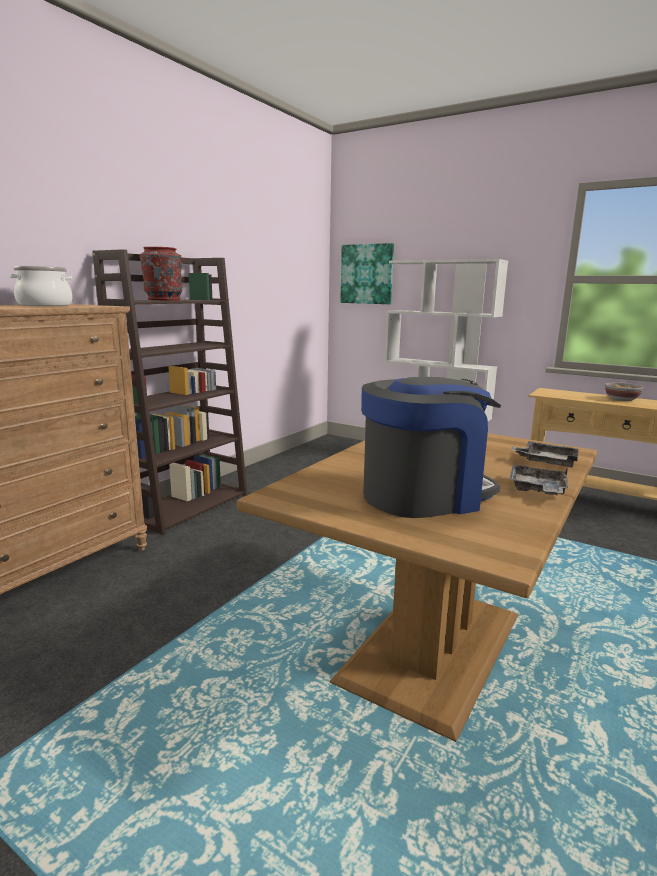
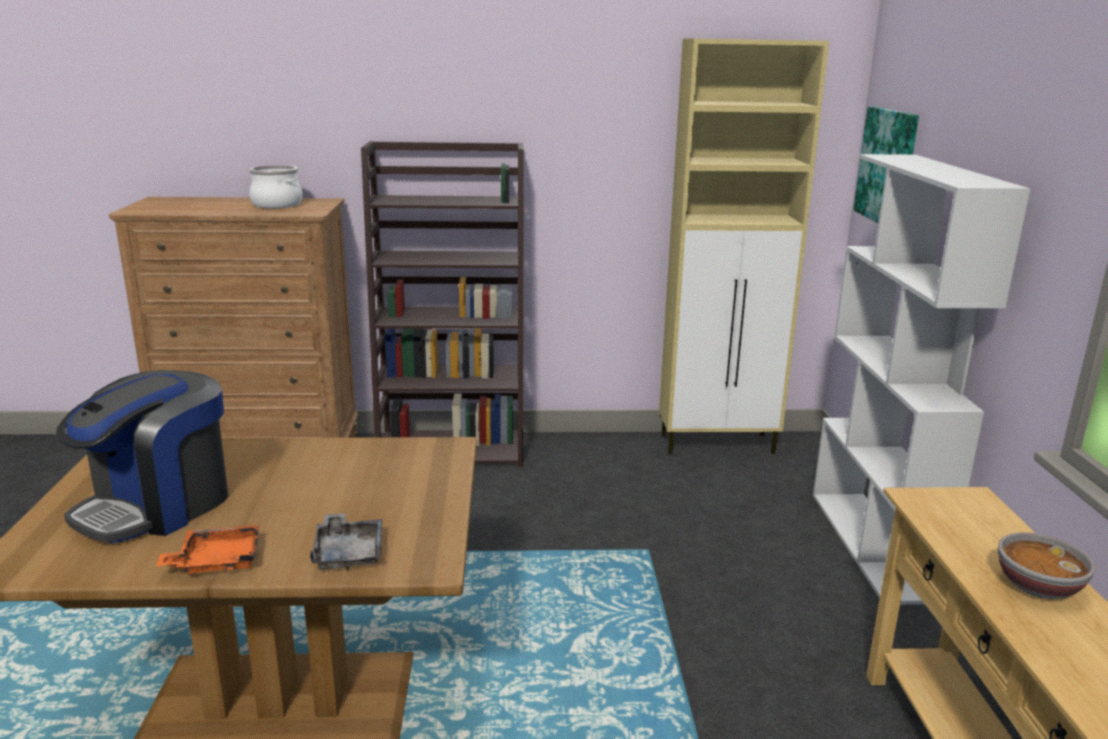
camera: 55 degrees right, 5 degrees up
(163, 300) = (440, 199): red vase -> none
(305, 451) = (719, 444): none -> beige cabinet
(424, 495) = (157, 506): coffee machine -> coffee machine turned 90 degrees clockwise
(537, 490) = (216, 561): grey tray -> orange tray

